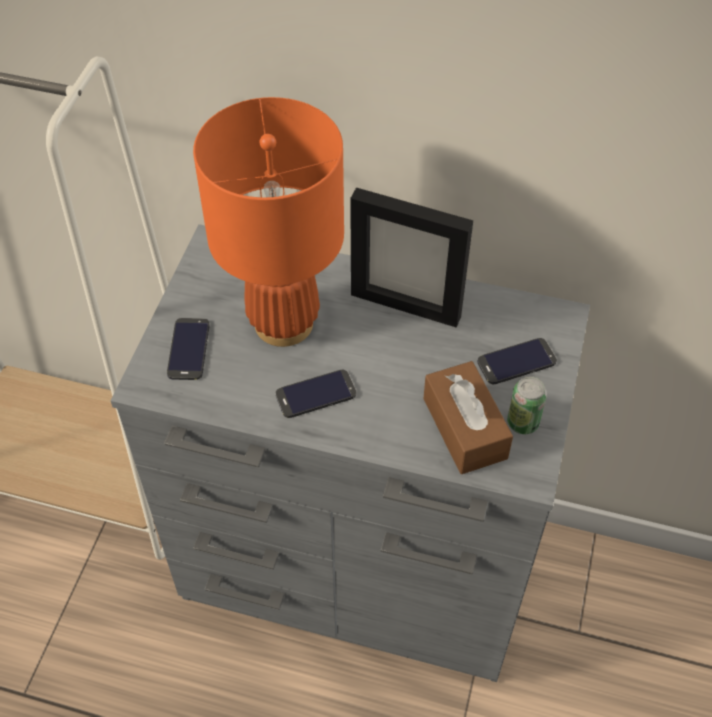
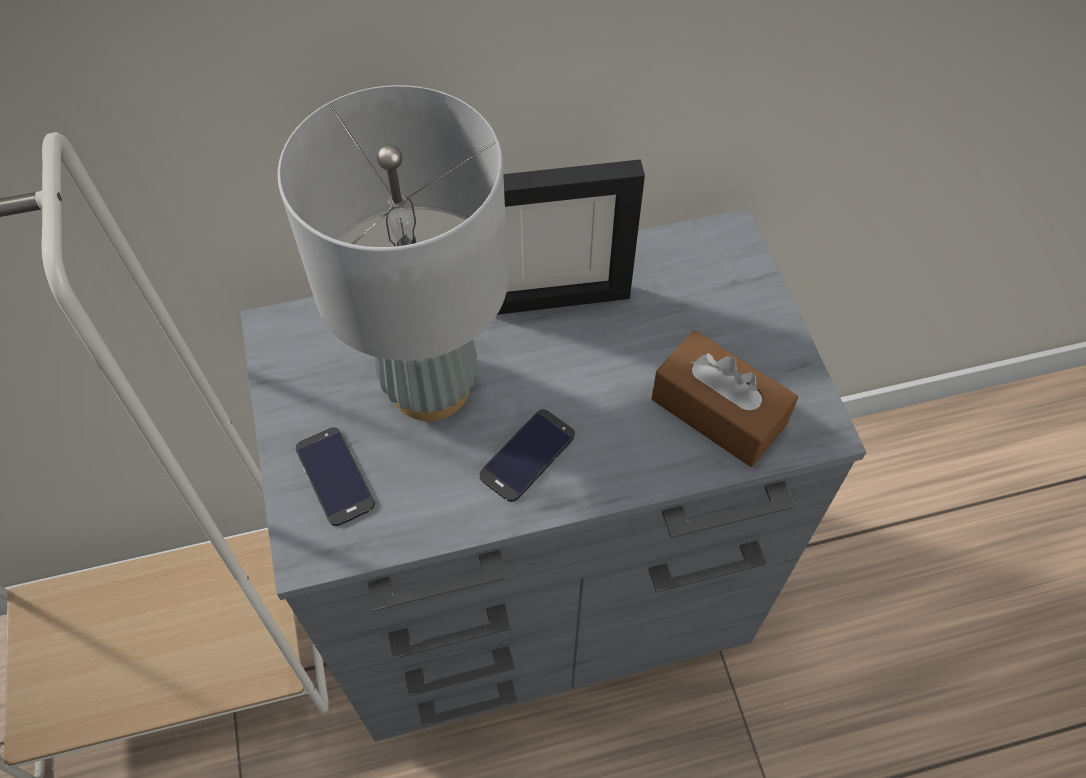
camera: 30 degrees left, 5 degrees up
(284, 322) = (430, 386): orange table lamp -> grey table lamp
(516, 361) = (719, 307): phone -> none
(523, 422) = (773, 373): can -> none

